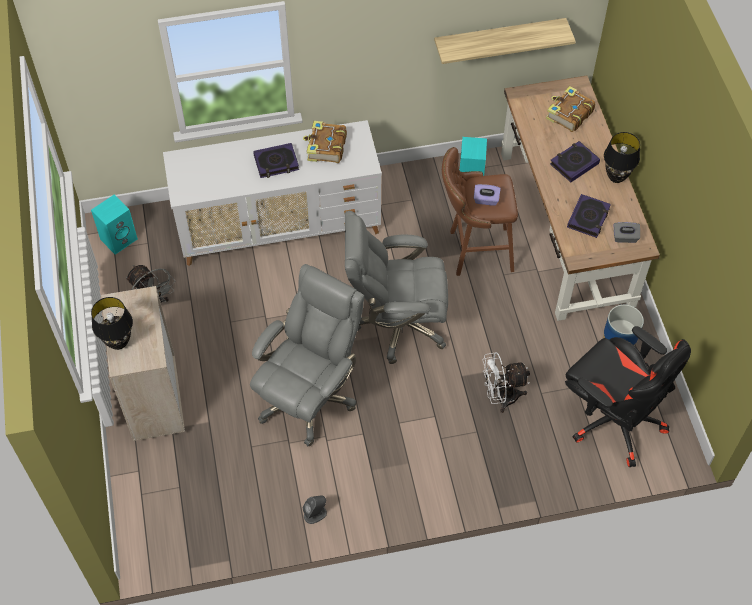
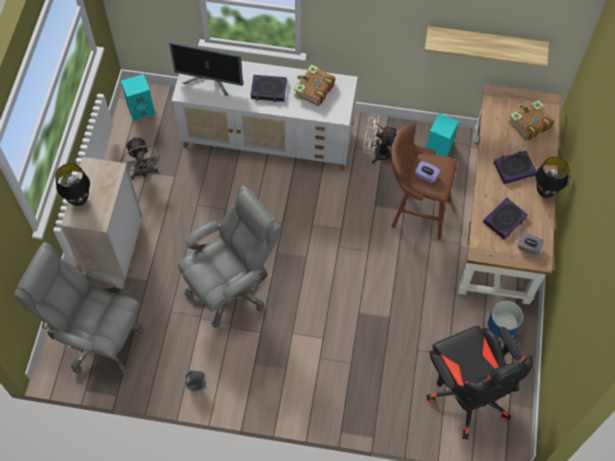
camera: 20 degrees right, 5 degrees up
(206, 174) = (210, 82): none -> monitor
(396, 325) = (325, 252): grey office chair -> grey office chair (98, 338)
(501, 397) = (383, 341): white fan -> white fan (377, 153)

